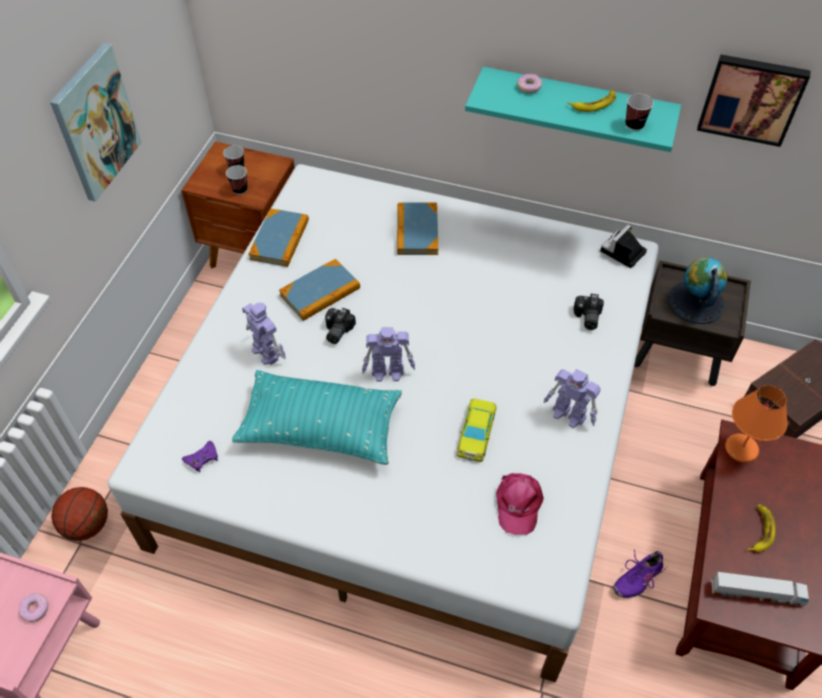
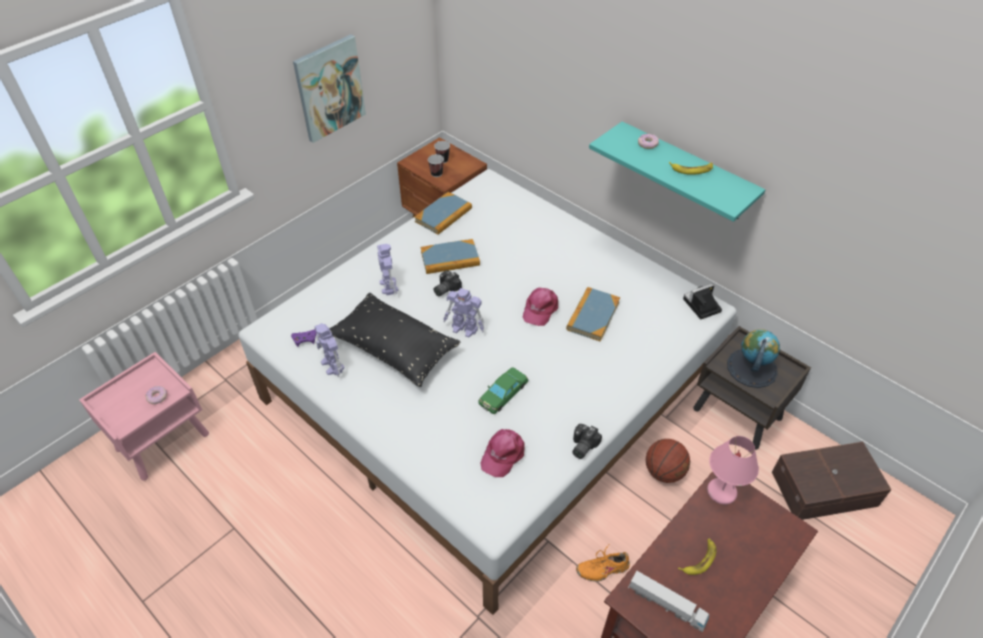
camera: 25 degrees right, 5 degrees down
(87, 525) = (236, 370): basketball -> basketball (664, 472)
(321, 428) = (394, 349): turquoise pillow -> black pillow
(417, 231) = (546, 240): book -> book (593, 316)
(458, 317) = (540, 309): none -> pink cap
(476, 432) = (503, 393): yellow toy car -> green toy car
(569, 415) = (582, 407): toy robot -> toy robot (333, 365)
(586, 318) = (640, 343): camera -> camera (581, 446)
(634, 125) = (714, 193): cup -> none
(637, 578) = (602, 568): purple shoe -> orange shoe
(740, 449) = (721, 491): orange table lamp -> pink table lamp
(751, 98) = (821, 198): picture -> none

